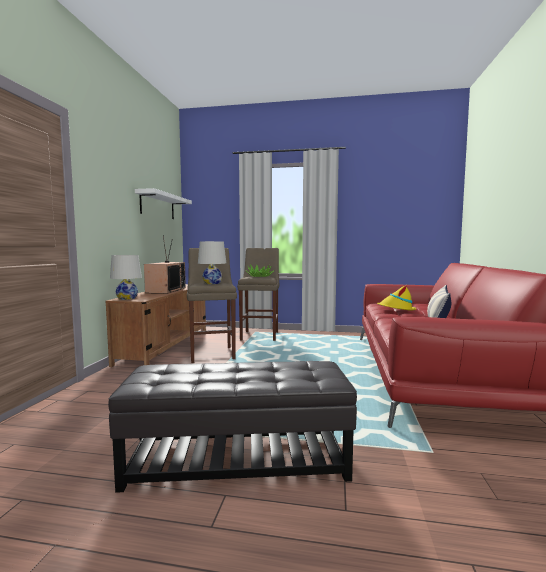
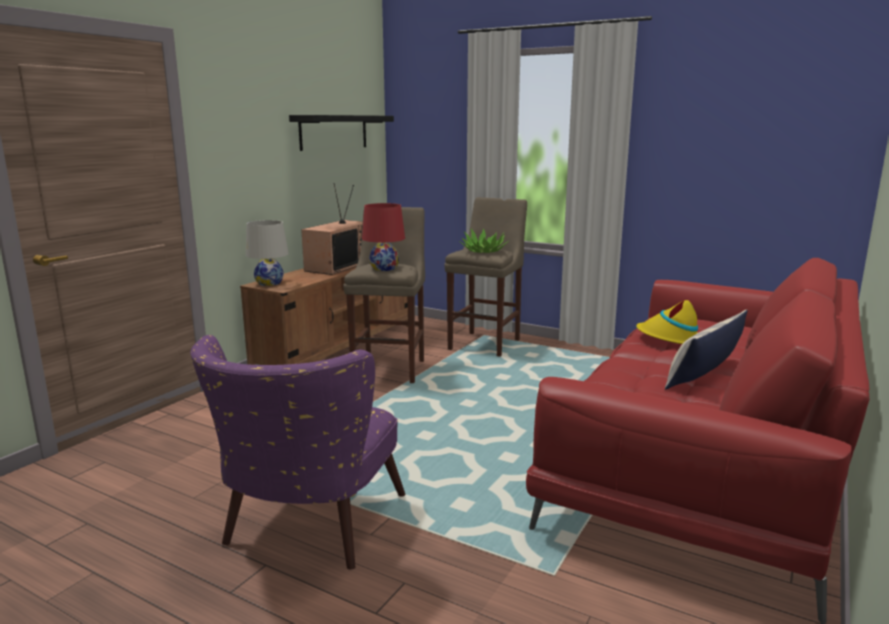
camera: 20 degrees right, 10 degrees up
(157, 206) = (334, 132): white shelf -> black shelf
(212, 283) = (384, 268): white table lamp -> red table lamp
(237, 460) = (306, 530): black ottoman -> purple armchair

